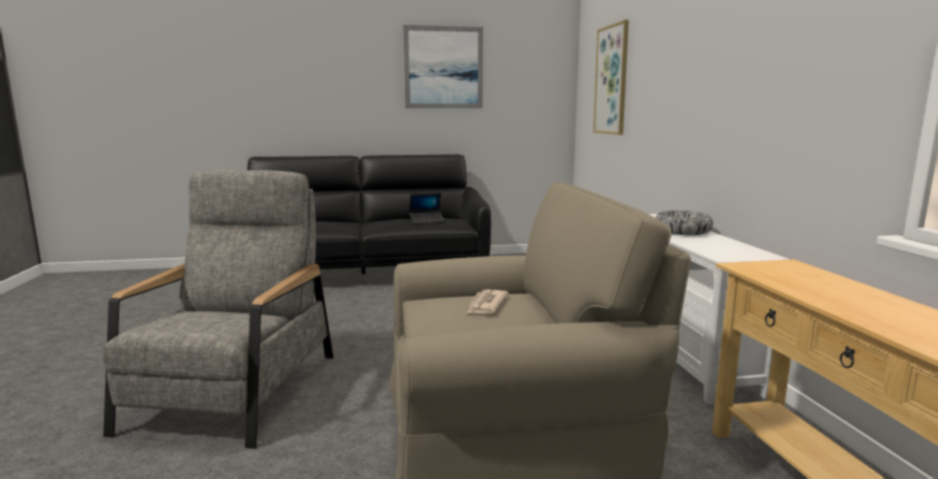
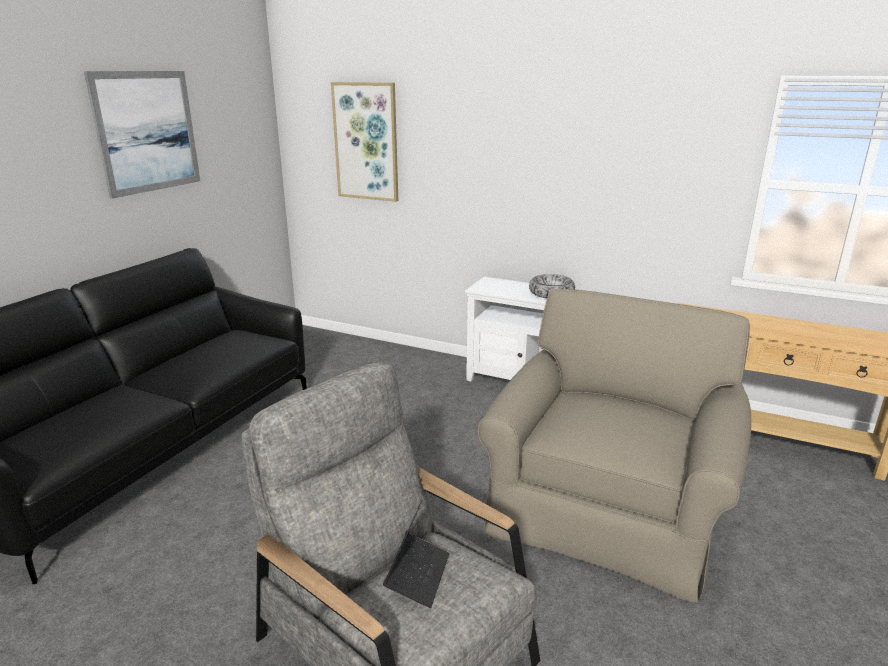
camera: 55 degrees left, 10 degrees up
(427, 221) = (229, 349): laptop -> laptop (417, 575)
(486, 305) = (604, 417): newspaper -> none

